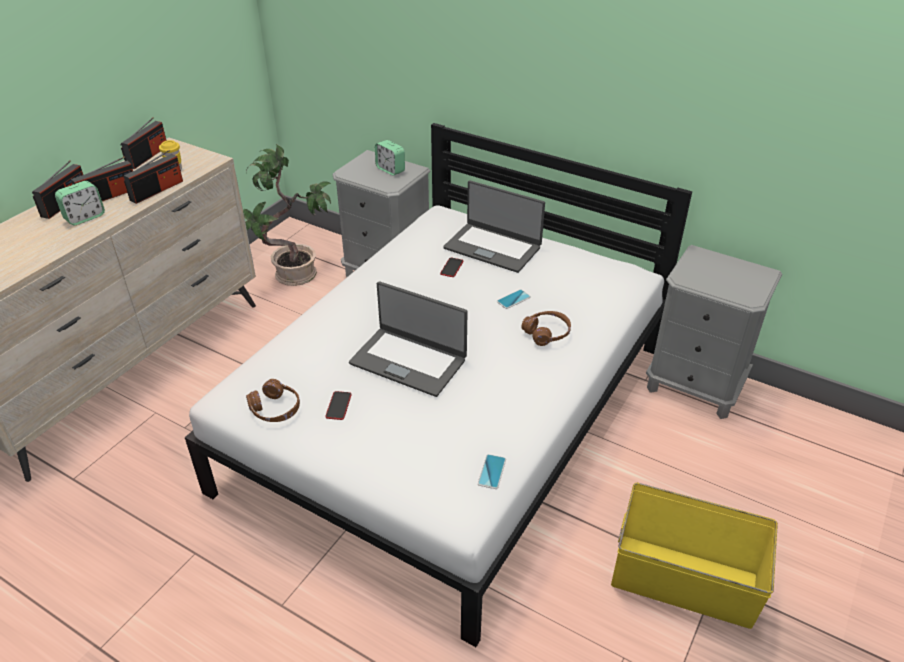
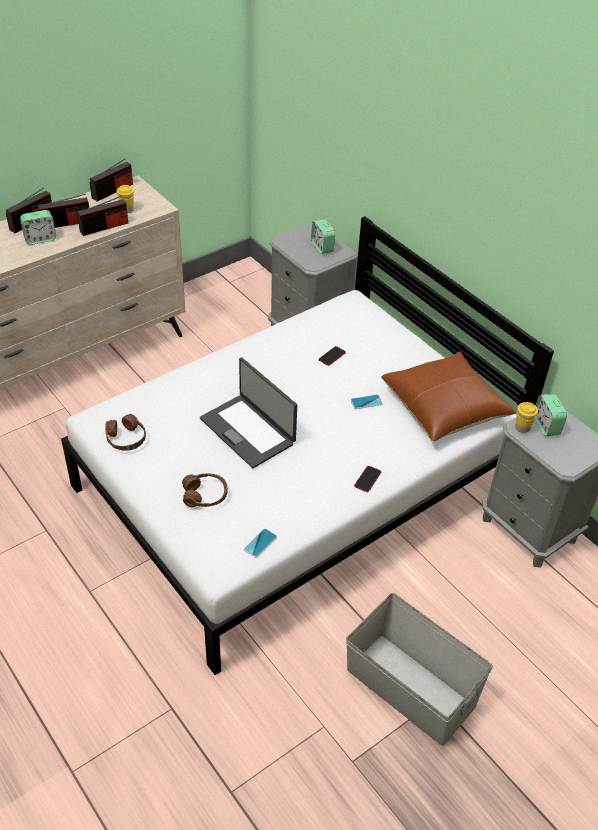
camera: 20 degrees right, 5 degrees up
(296, 275) = (228, 316): potted plant -> none
(338, 406) = (174, 451): phone -> phone (367, 479)
(493, 247) = (379, 346): laptop -> none
(547, 333) = (376, 441): brown headphones -> brown headphones (205, 495)
(589, 284) = (444, 407): none -> brown pillow
(684, 581) = (410, 689): yellow storage box -> grey storage box
(686, 276) = (522, 428): none -> yellow cup
(706, 269) = (546, 426): none -> alarm clock

